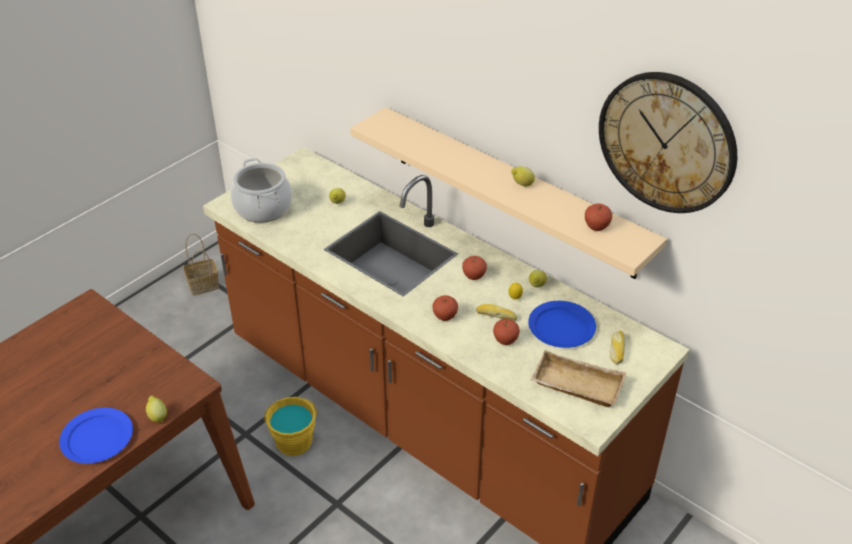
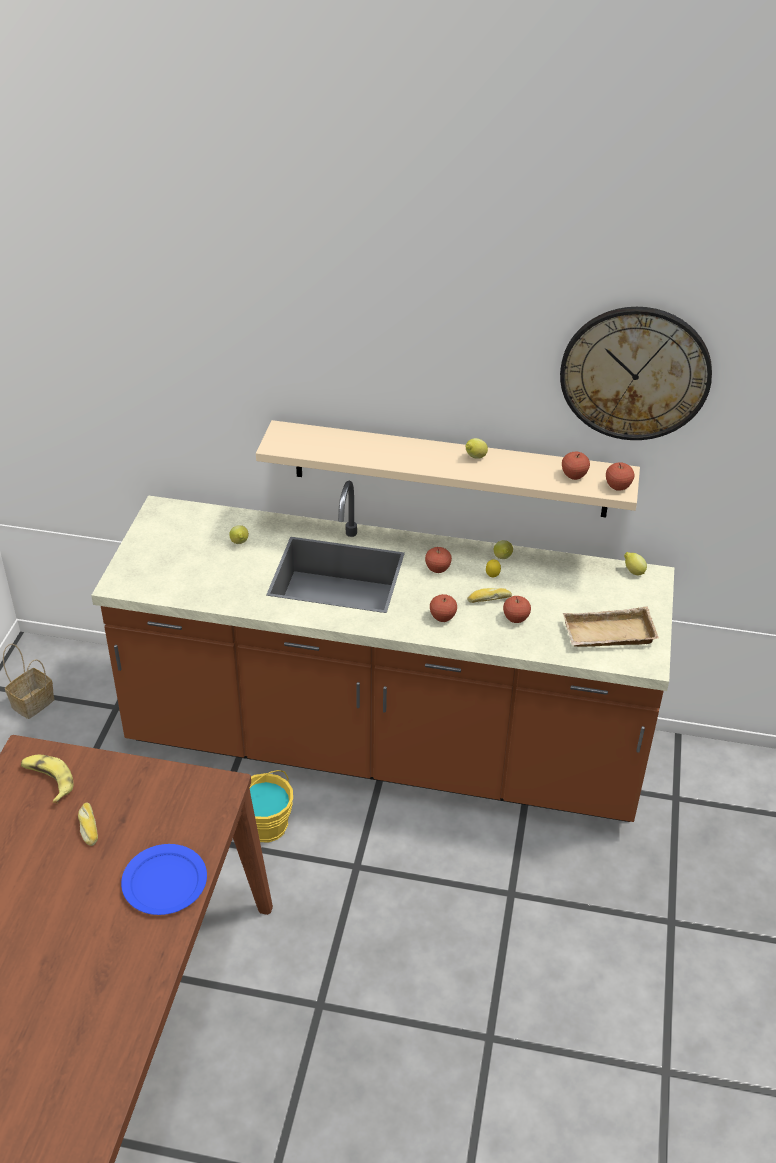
camera: 30 degrees left, 0 degrees up
(86, 330) = (48, 780): none -> banana
(157, 416) = (211, 833): lemon -> lemon (633, 572)
(263, 208) = (163, 574): cooking pot -> none
(561, 327) = (554, 588): blue plate -> none
(616, 350) = (616, 590): bread -> bread (88, 827)
(629, 249) = (618, 487): none -> apple

